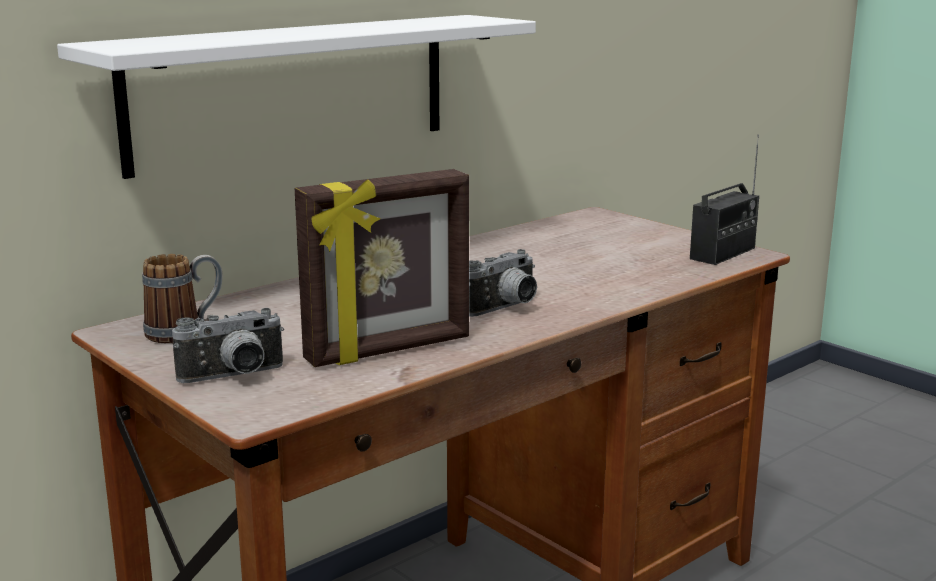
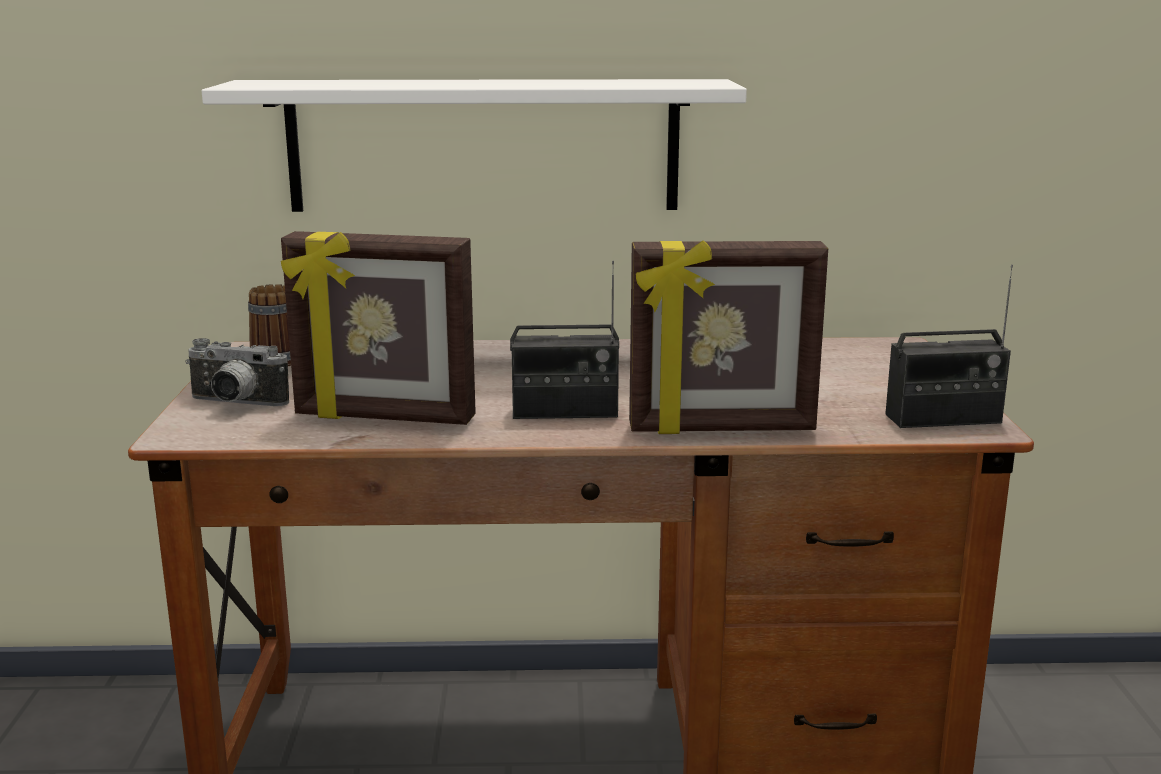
camera: 40 degrees right, 0 degrees up
(505, 309) = (565, 411): camera -> radio
(627, 293) = (722, 429): none -> picture frame

